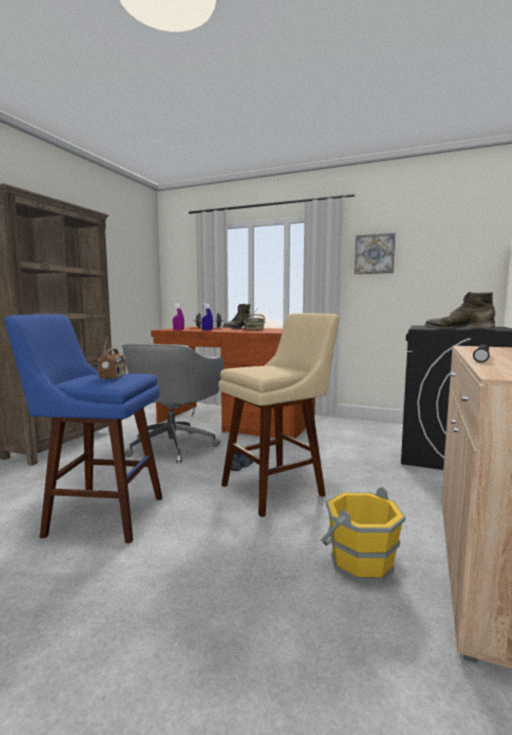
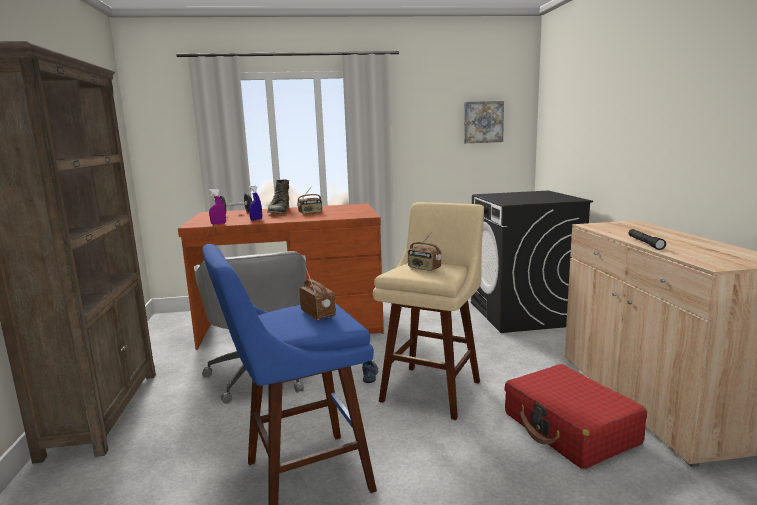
camera: 30 degrees left, 5 degrees up
(264, 367) = (424, 268): none -> radio
(360, 562) = (570, 428): yellow bucket -> red suitcase
(374, 254) = (419, 118): picture -> picture (483, 122)
(458, 329) = (538, 201): green boot -> none

